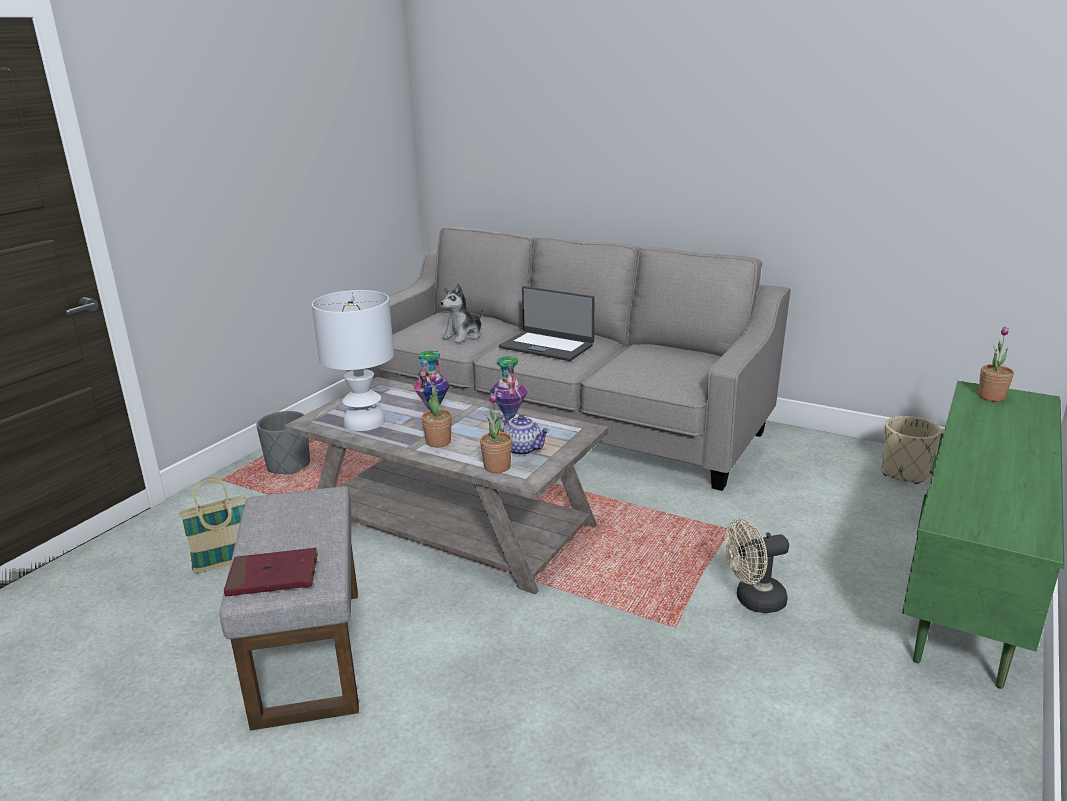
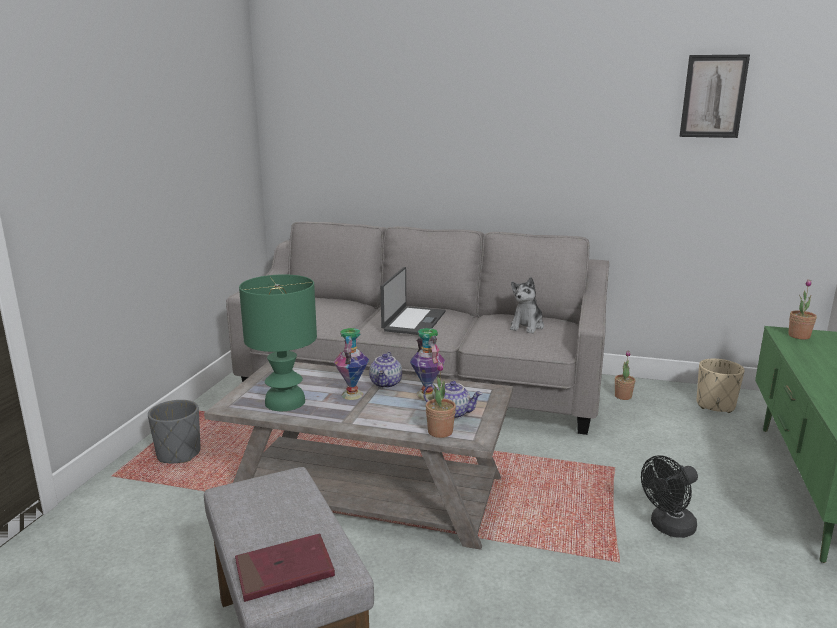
camera: 15 degrees left, 5 degrees down
(225, 564) = (154, 564): basket -> none
(364, 422) = (284, 402): white table lamp -> green table lamp
(438, 442) = (369, 414): potted plant -> potted plant (623, 396)
(463, 336) = (331, 317): plush toy -> plush toy (527, 326)
(475, 412) = (386, 384): none -> teapot
(547, 346) = (413, 321): laptop -> laptop turned 90 degrees counterclockwise
(753, 601) = (668, 528): beige fan -> black fan
(927, 85) = (713, 96): none -> picture

